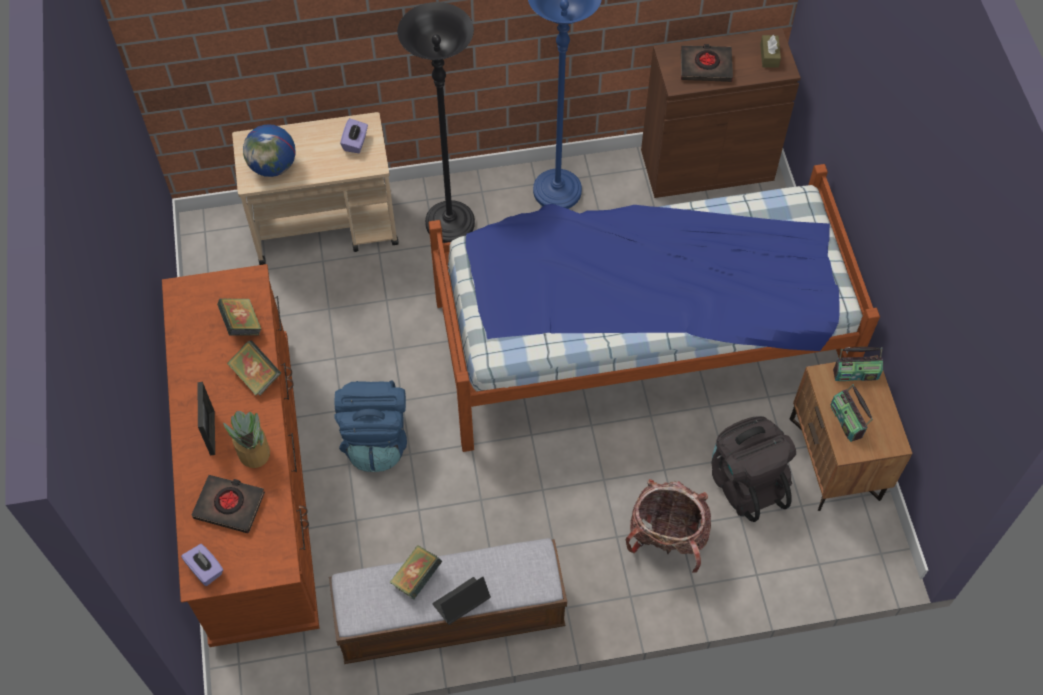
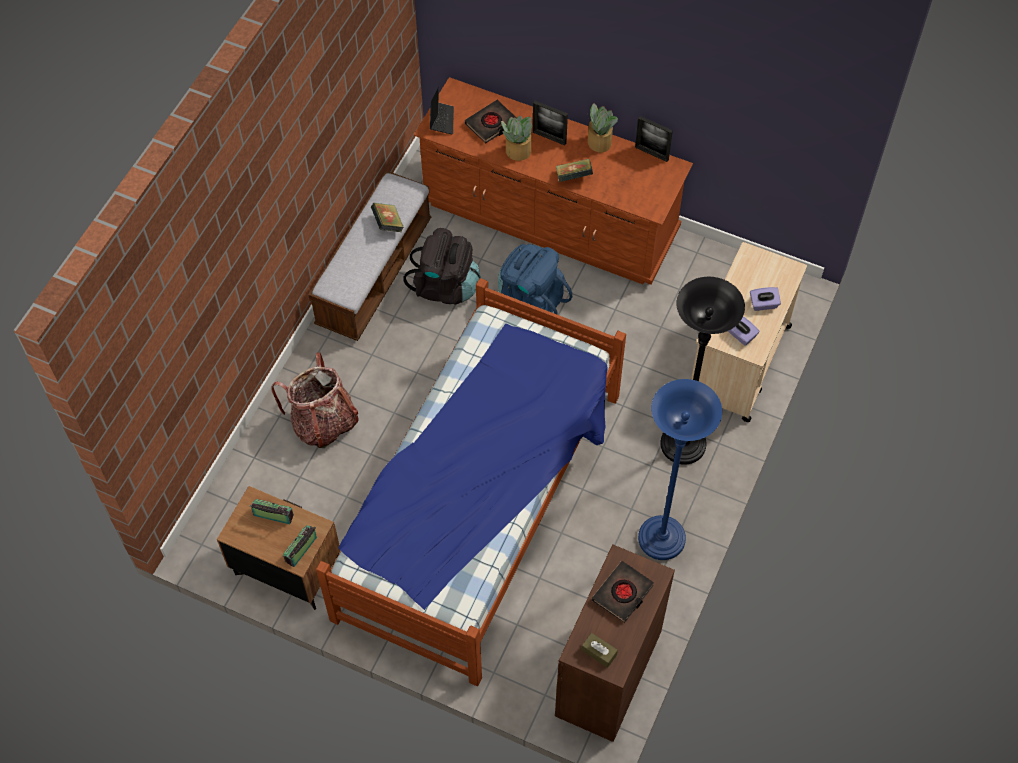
camera: 125 degrees right, 0 degrees up
(172, 322) = (651, 153): none -> picture frame
(187, 380) = (599, 142): none -> potted plant
(205, 569) = (459, 95): purple tissue box -> purple tissue box (763, 304)
(242, 324) = (620, 188): book -> none
(273, 166) = (754, 274): globe -> none
(461, 603) = (353, 237): laptop -> laptop (441, 120)
(745, 481) = (320, 498): black backpack -> black backpack (445, 286)

